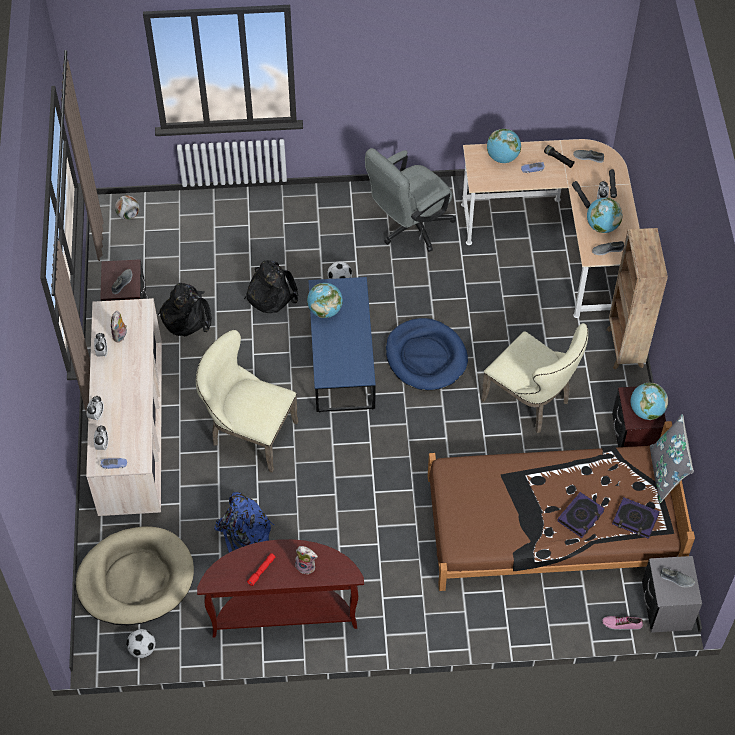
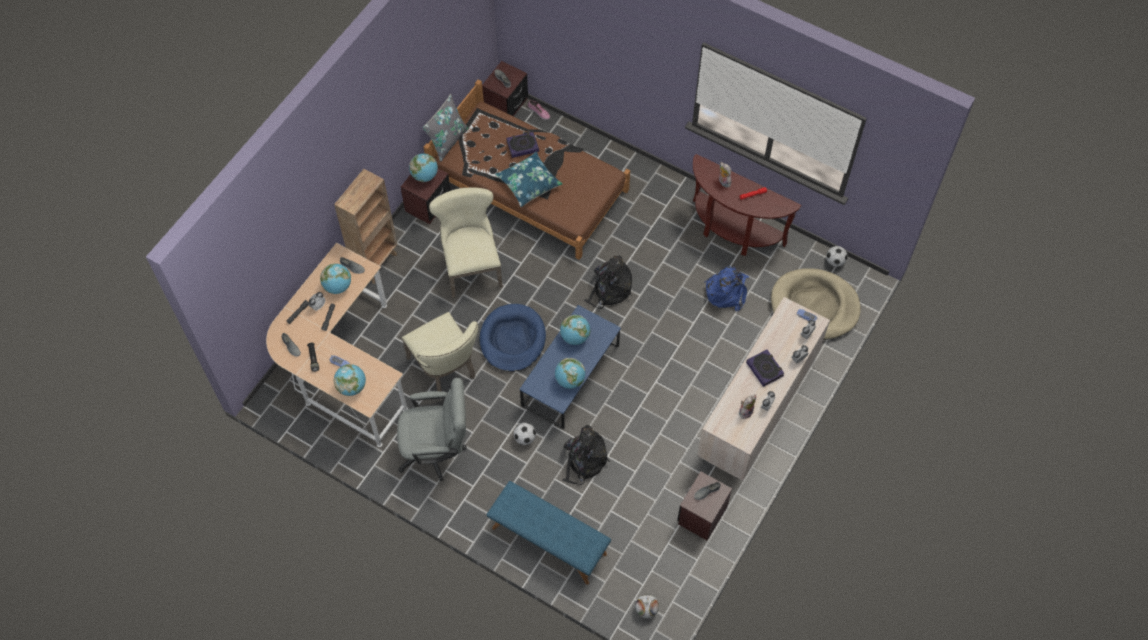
camera: 145 degrees left, 5 degrees up
(186, 316) = (659, 481): black backpack -> black backpack (609, 289)
(248, 434) = (676, 359): beige chair -> beige chair (445, 369)
(251, 216) = (548, 541): none -> blue bench
(352, 351) = (575, 337): none -> globe
(535, 480) = (529, 183): none -> blue pillow
(635, 520) = (492, 126): book -> book (765, 369)
(666, 607) = (506, 105): grey nightstand -> brown nightstand

